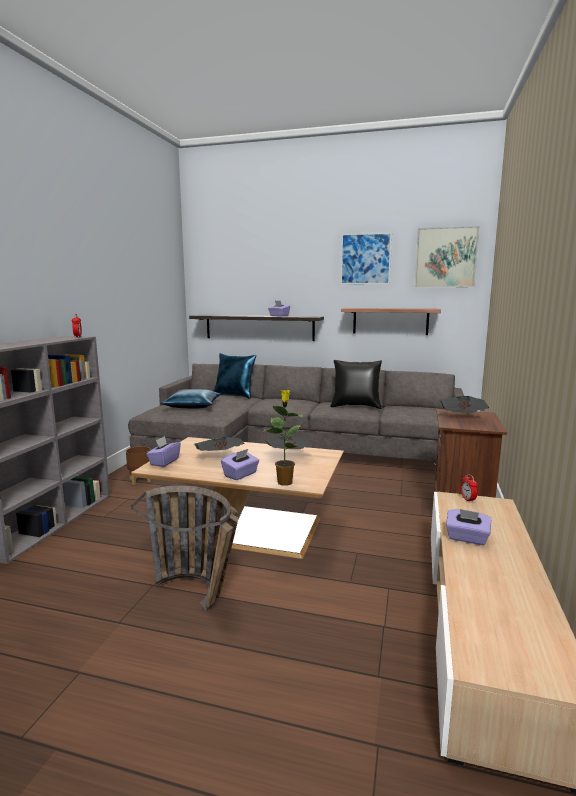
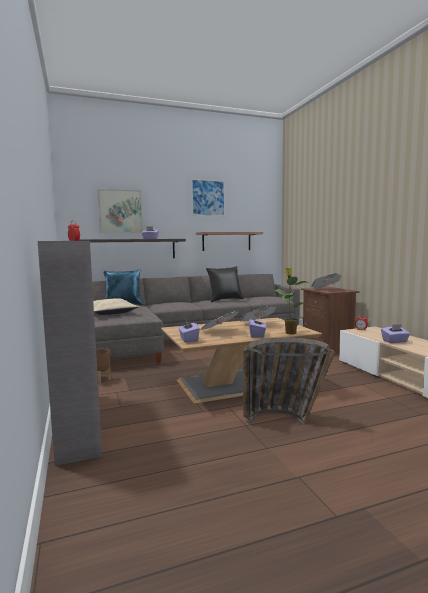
camera: 35 degrees left, 5 degrees down
(193, 406) = (111, 313): blue pillow -> beige pillow
(445, 257) = (257, 199): picture -> picture (120, 211)

